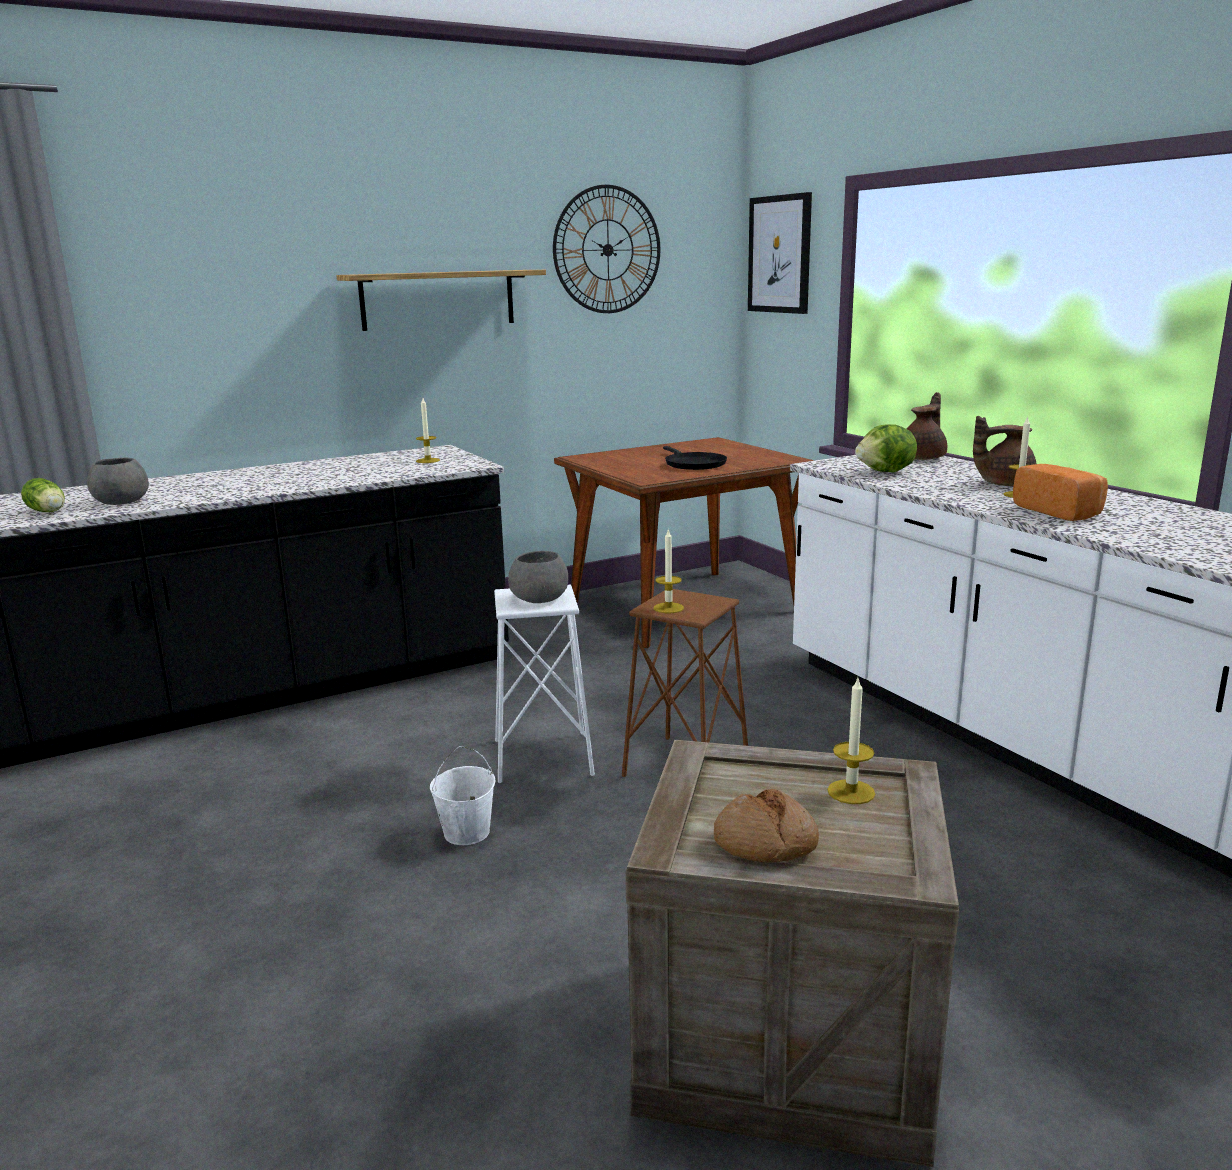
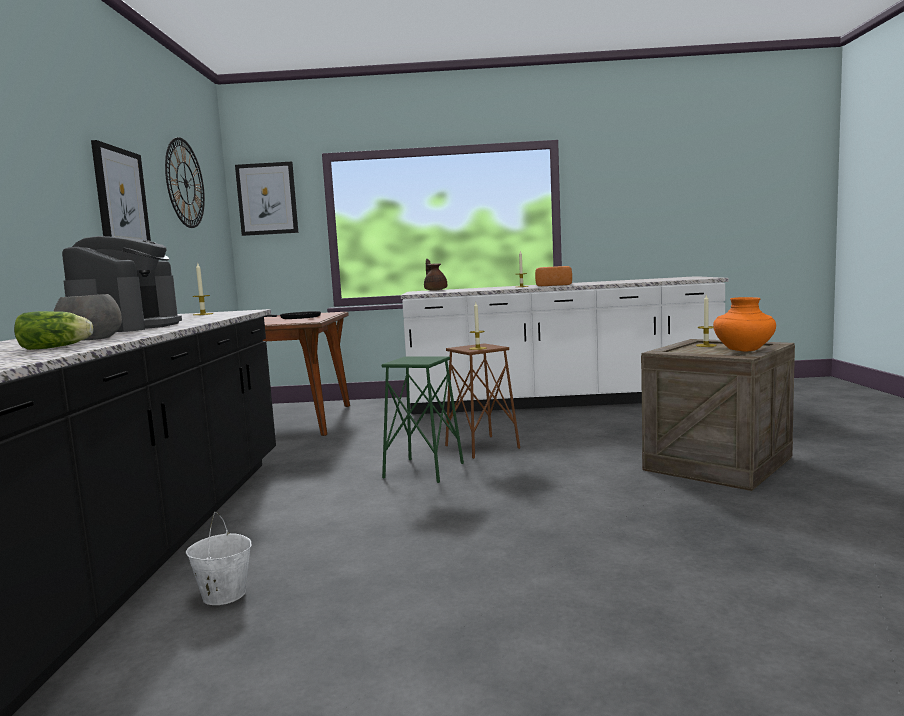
camera: 60 degrees left, 10 degrees down
(255, 479) = (128, 327): none -> coffee machine
(438, 299) = (121, 200): shelf -> picture
(466, 832) = (487, 495): white bucket -> white bucket (223, 595)
(540, 598) = (418, 359): grey bowl -> none
(543, 757) = (424, 470): white stool -> green stool
(765, 843) = (744, 350): bread -> orange vase
(886, 472) = (450, 291): lettuce -> none
(1003, 484) = (501, 287): brown teapot -> none

